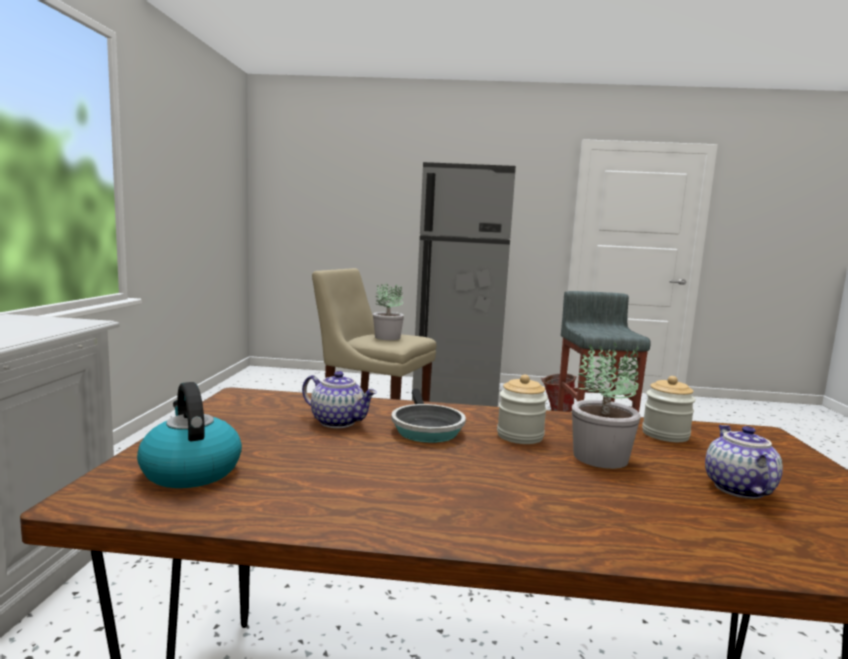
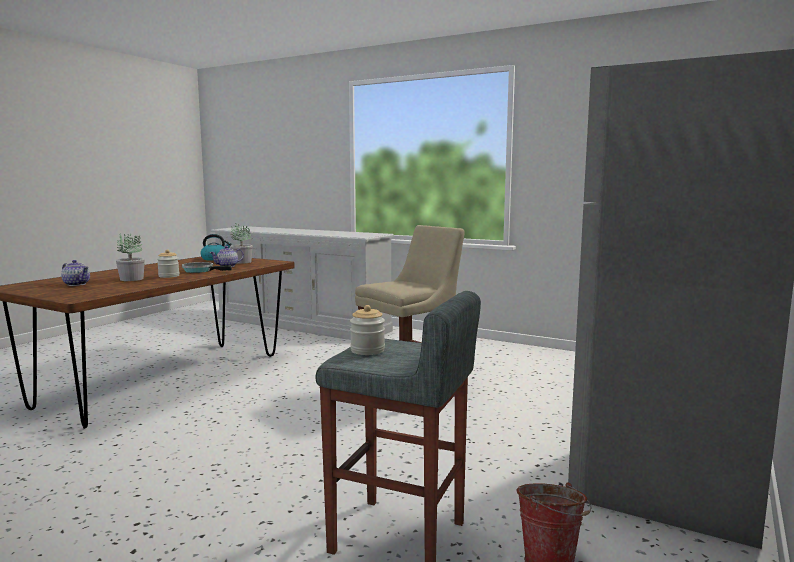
camera: 115 degrees right, 0 degrees up
(387, 338) = (398, 283): potted plant -> potted plant (241, 262)
(665, 435) = (120, 288): jar -> jar (367, 350)

